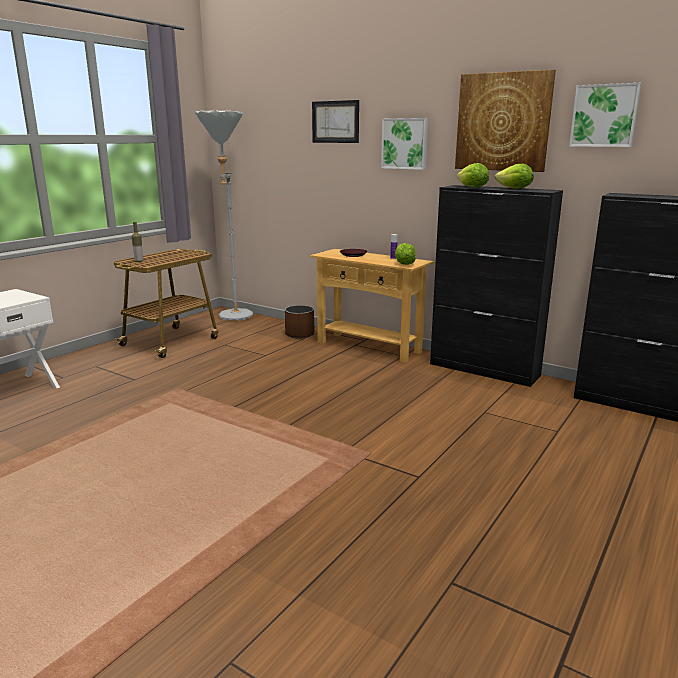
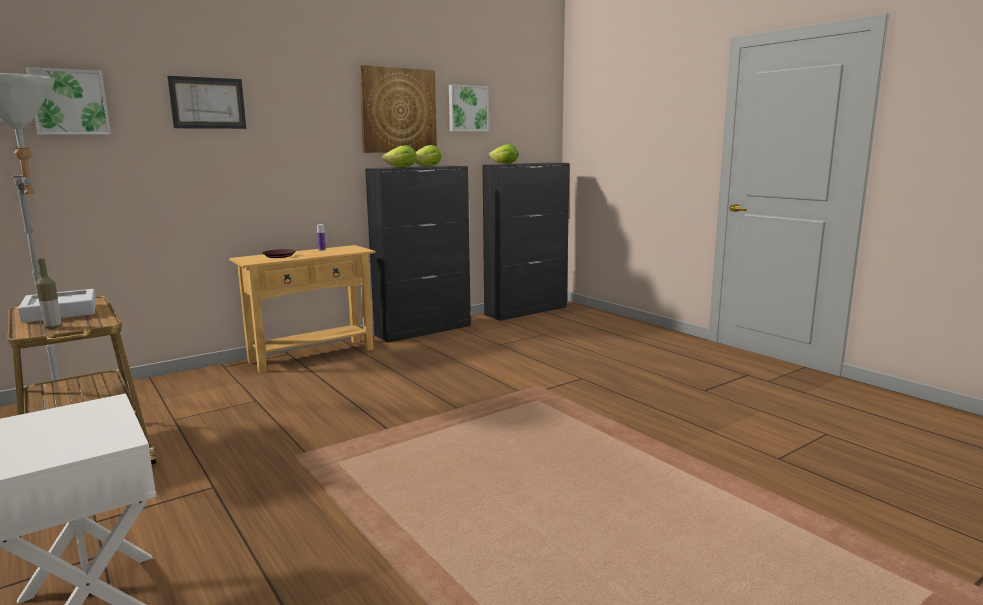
camera: 70 degrees left, 5 degrees down
(169, 255) = (60, 312): none -> grey tray
(299, 334) = (216, 377): brown planter -> none
(404, 264) = (354, 250): lettuce -> lettuce (505, 164)
(405, 143) = (305, 129): picture -> picture (69, 102)

